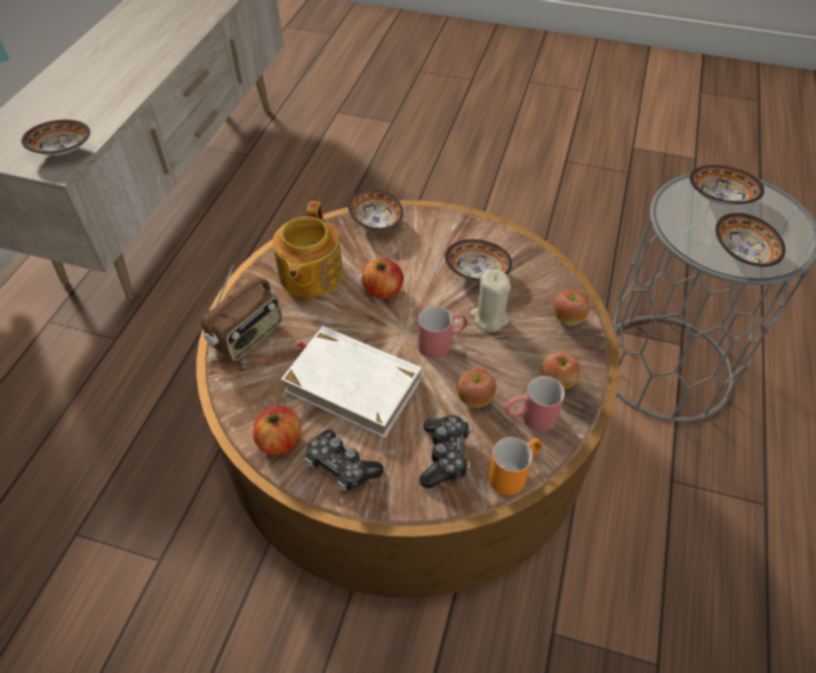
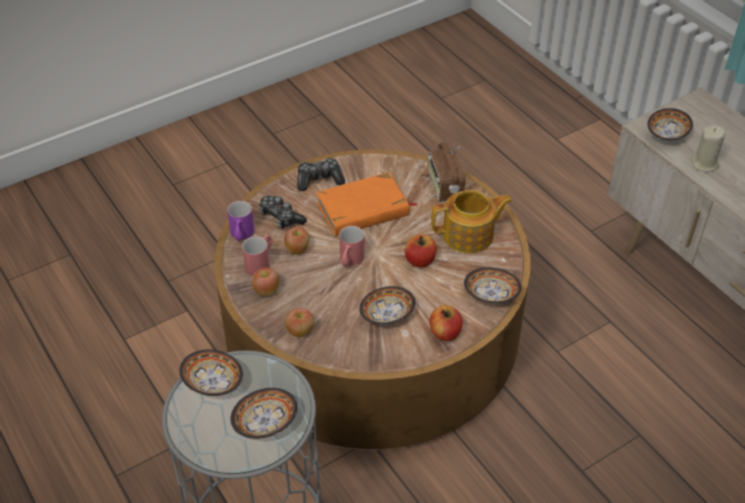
camera: 130 degrees right, 5 degrees down
(279, 441) = (358, 167): apple -> apple (445, 332)
(309, 275) = (469, 235): teapot -> teapot turned 120 degrees clockwise
(353, 384) = (363, 209): white book -> orange book
(489, 318) = (344, 295): beige candle -> beige candle (704, 163)
(514, 472) = (241, 236): orange mug -> purple mug

